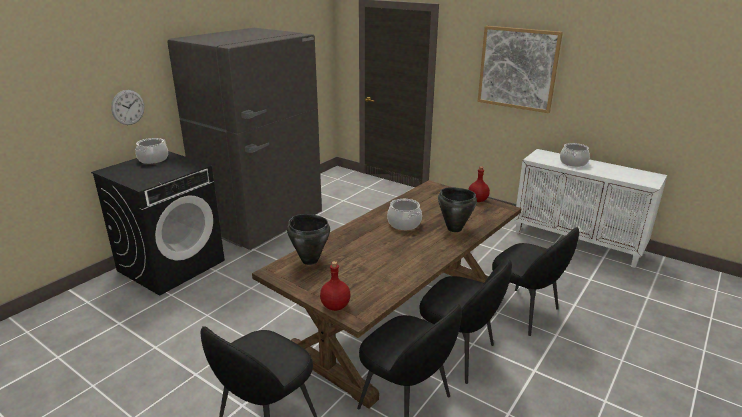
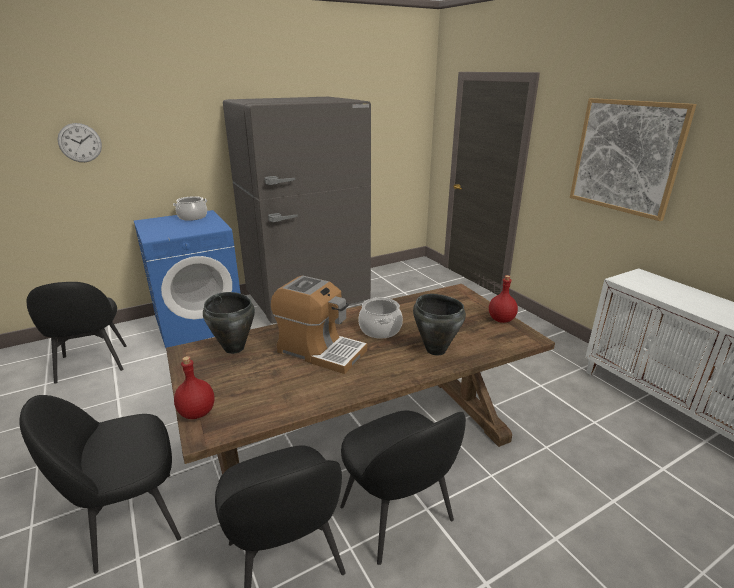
camera: 25 degrees right, 0 degrees up
(128, 107) = (177, 164): wall clock -> wall clock (80, 143)
(172, 265) = (200, 322): black washing machine -> blue washing machine
(377, 247) = (320, 351): none -> coffee machine
(524, 312) = (528, 487): black chair -> black chair (92, 364)
(573, 163) = (681, 295): cooking pot -> none

